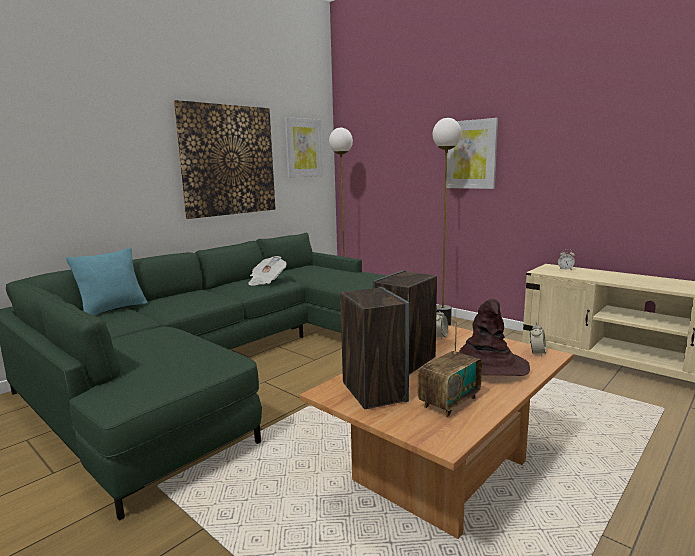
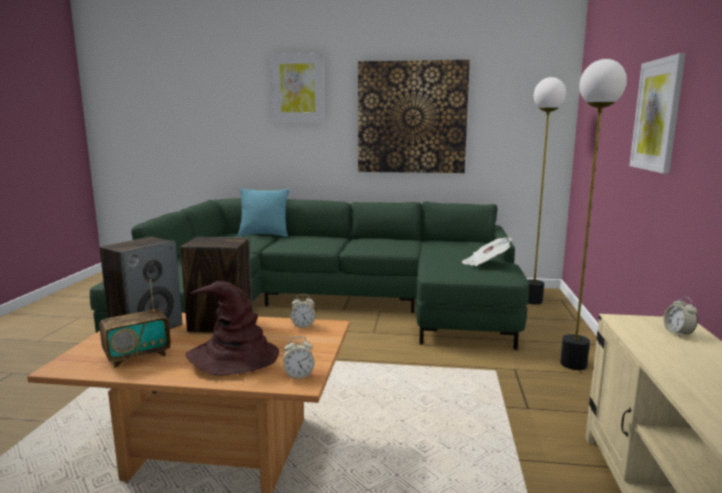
camera: 55 degrees right, 0 degrees up
(266, 281) = (392, 244): newspaper -> newspaper (485, 264)
(303, 148) = (520, 103): picture -> picture (298, 88)
(449, 402) = (137, 356): radio -> radio turned 45 degrees counterclockwise

